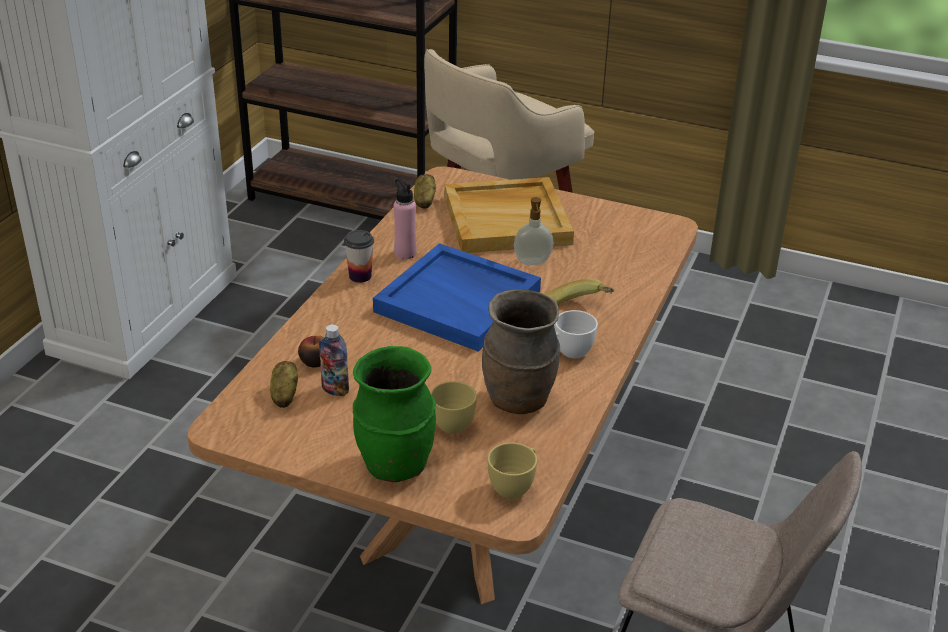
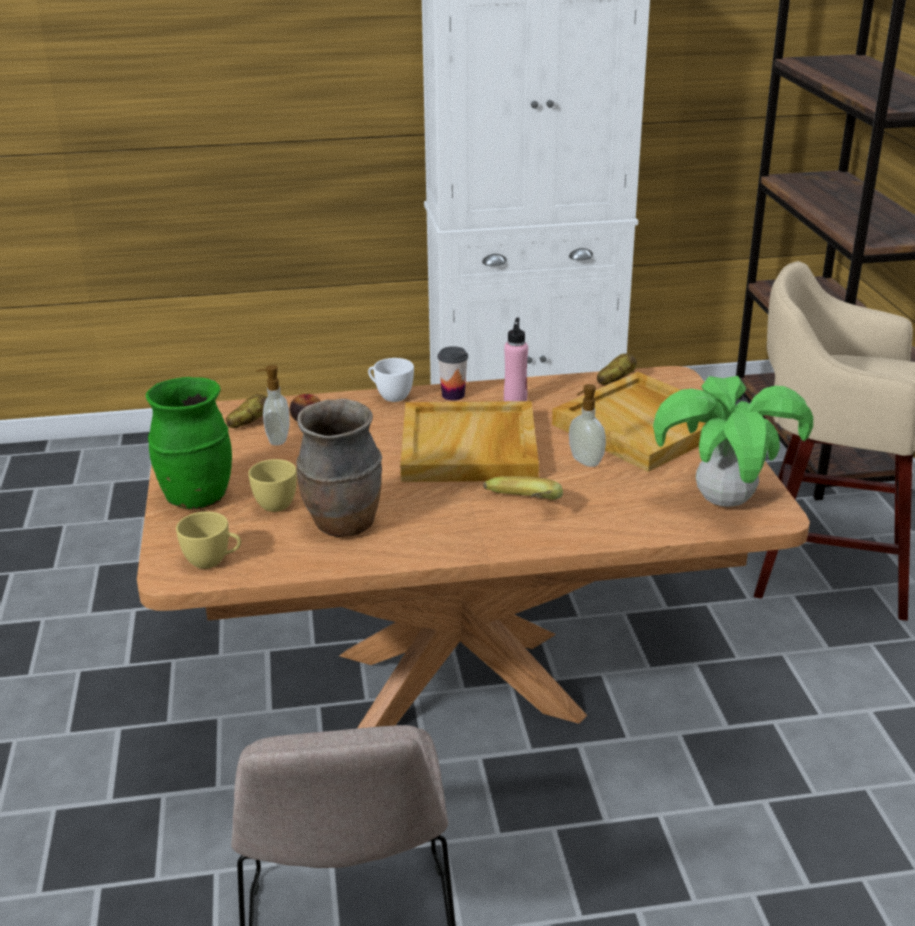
camera: 60 degrees right, 5 degrees down
(335, 389) = (277, 439): bottle -> soap dispenser
(459, 301) = (470, 448): blue tray -> beige tray
(569, 353) = (450, 526): white cup -> white cup (390, 396)
(638, 234) = (724, 500): none -> potted plant

